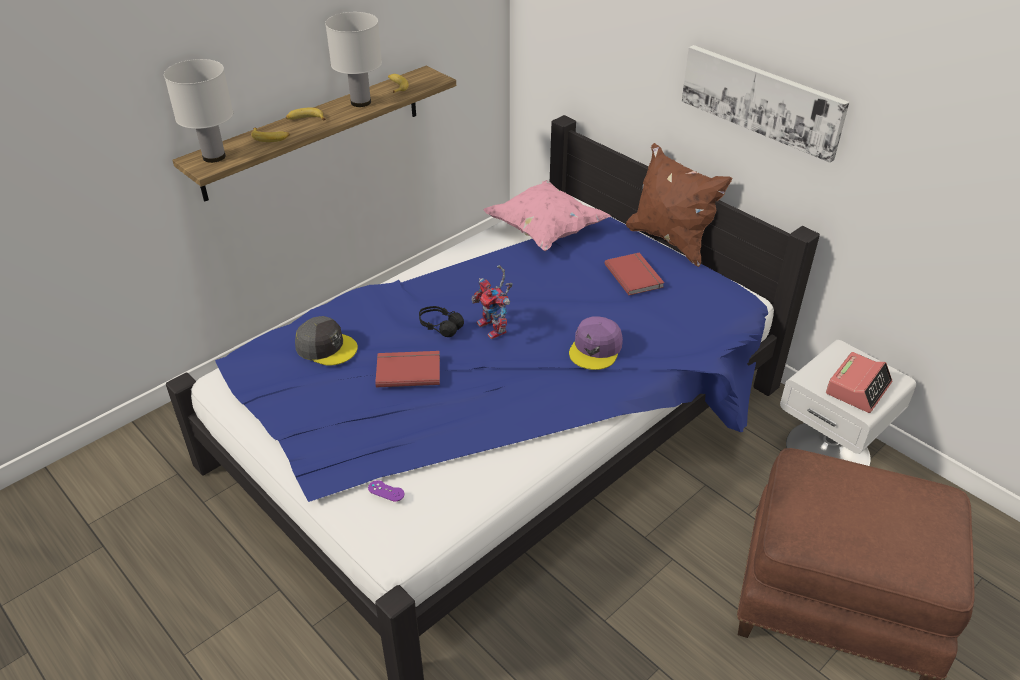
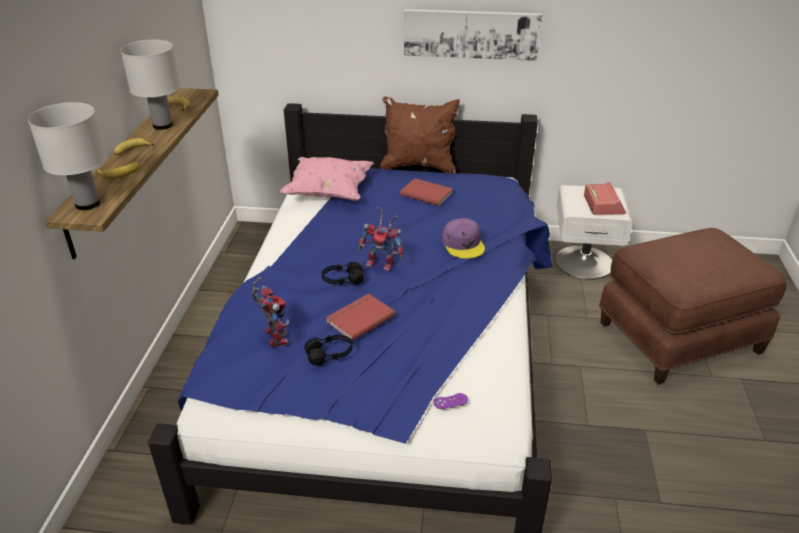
camera: 40 degrees left, 5 degrees down
(326, 347) = (274, 336): grey cap -> toy robot
(345, 389) = (330, 355): none -> black headphones

